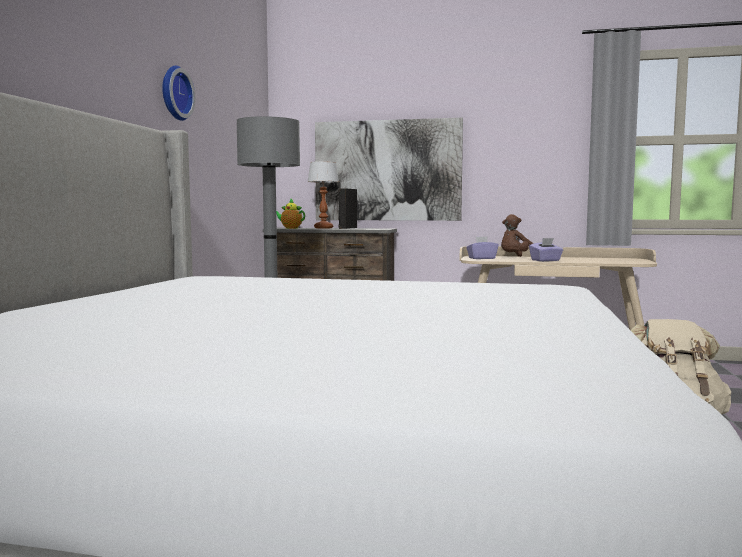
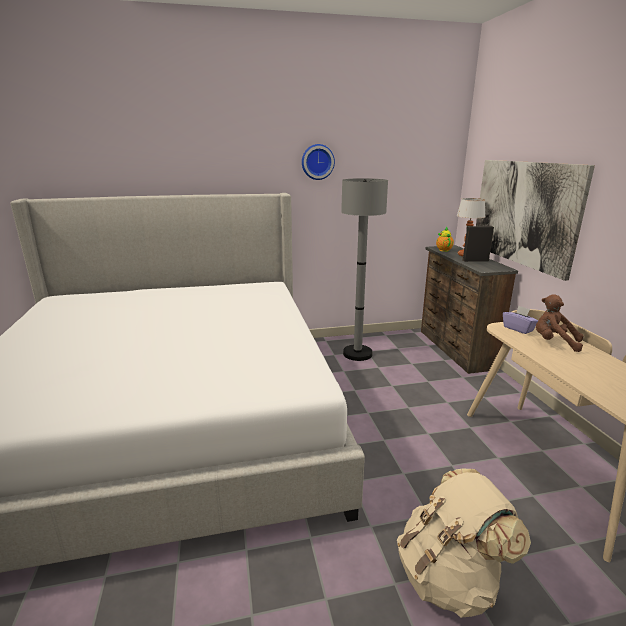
camera: 65 degrees right, 15 degrees up
(545, 260) = (552, 359): purple tissue box -> none

